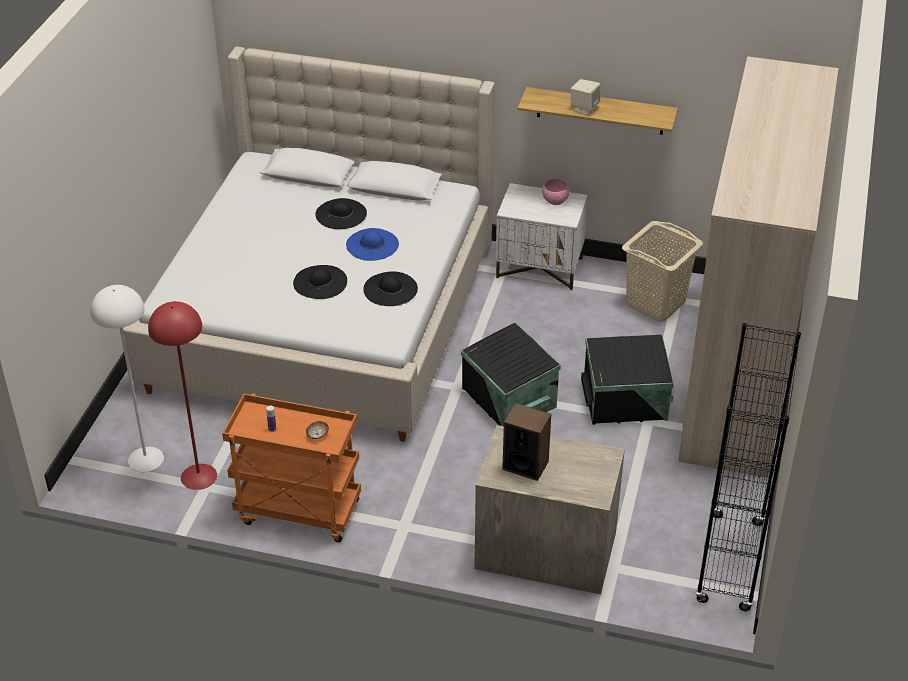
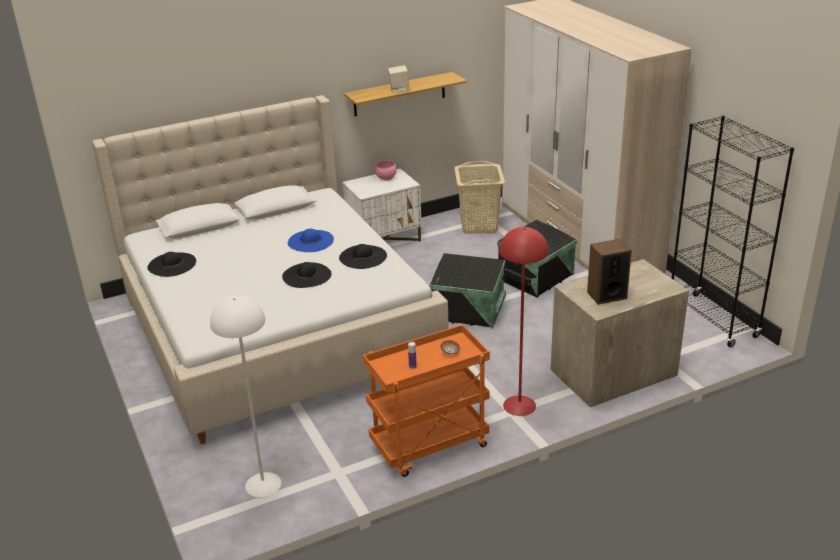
camera: 40 degrees left, 10 degrees down
(198, 476) = (323, 470): red floor lamp -> red floor lamp (519, 405)
(341, 214) = (260, 236): black hat -> black hat (172, 264)

